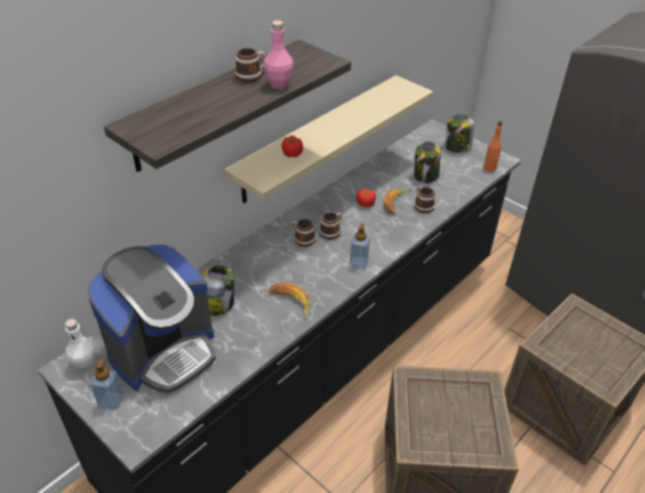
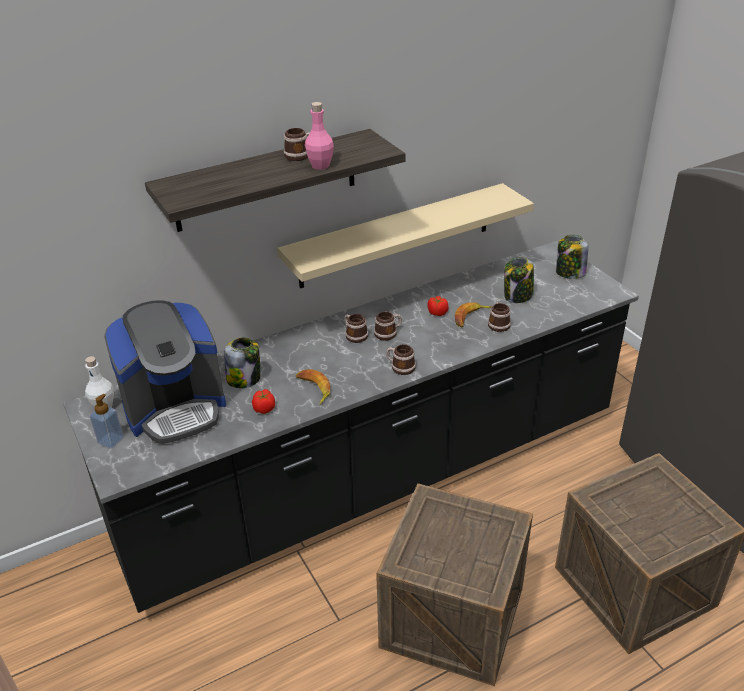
camera: 20 degrees right, 5 degrees down
(292, 153) = (349, 243): tomato -> tomato (264, 408)
(358, 263) = (400, 367): soap dispenser -> mug
(489, 168) = (596, 299): orange bottle -> none

